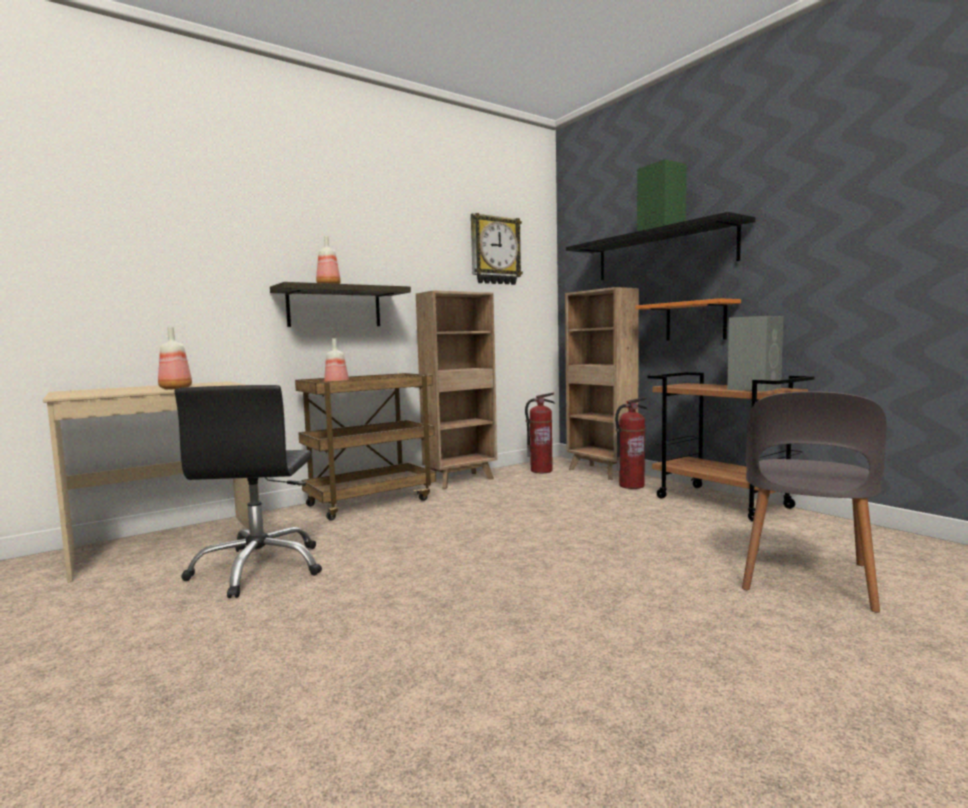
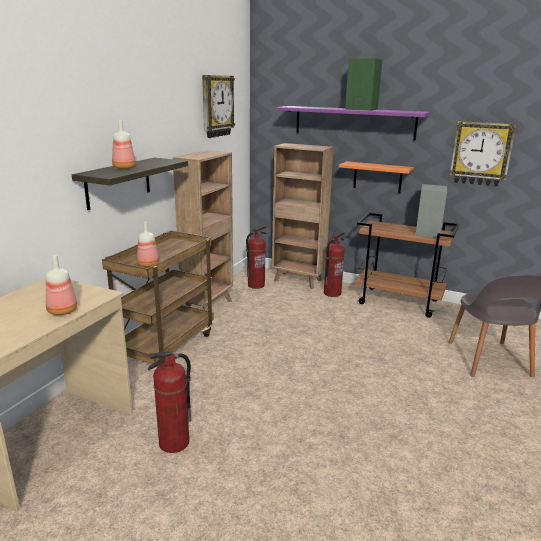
camera: 30 degrees left, 15 degrees up
(259, 568) = (174, 443): black office chair -> fire extinguisher
(663, 253) = (354, 122): black shelf -> purple shelf
(837, 261) = (481, 153): none -> wall clock

